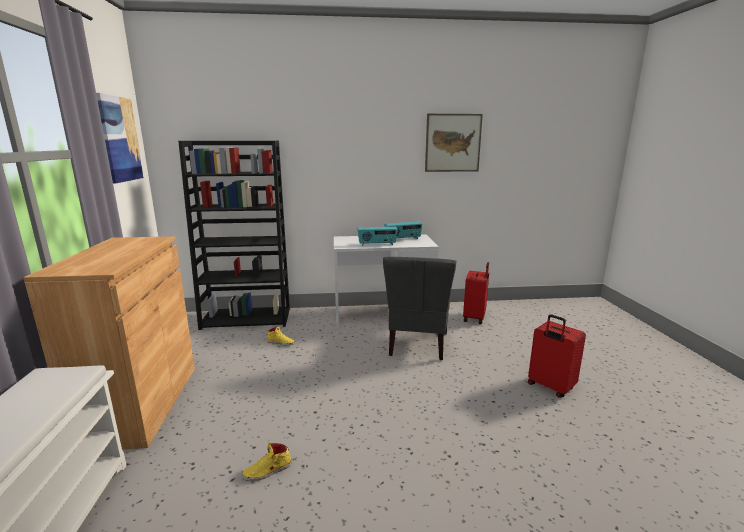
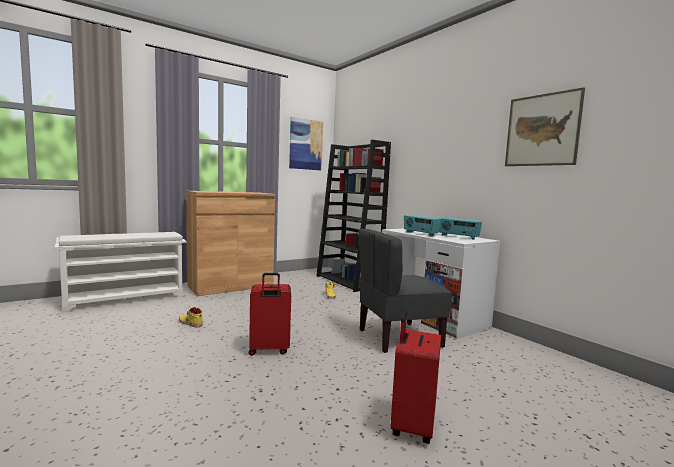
camera: 60 degrees right, 10 degrees down
(475, 318) = (514, 358): red suitcase -> red suitcase (269, 350)

